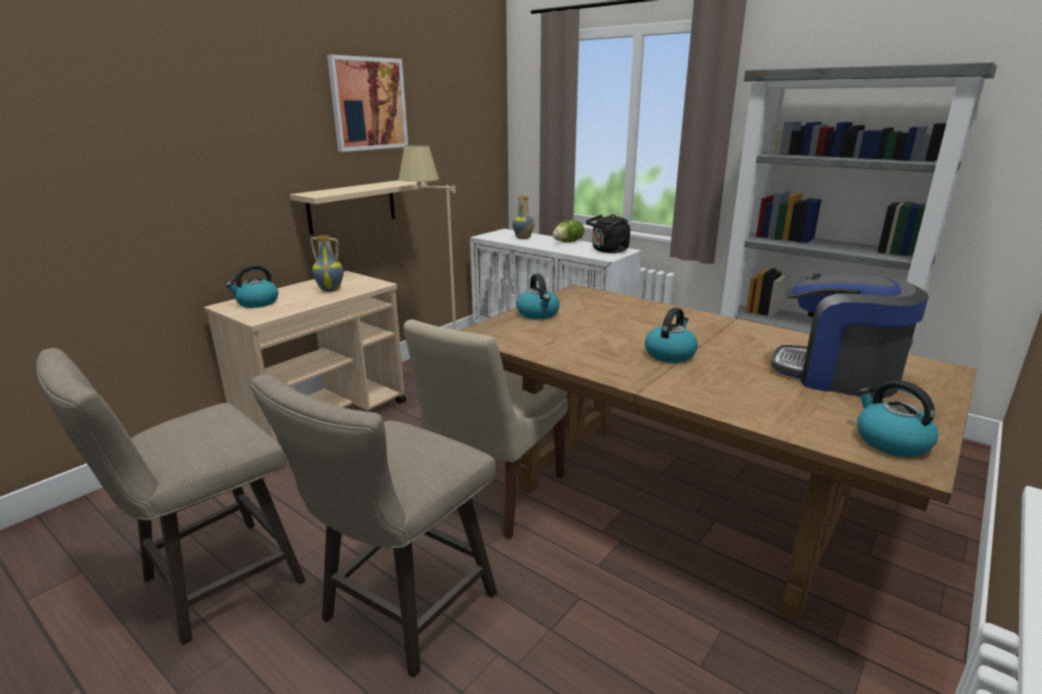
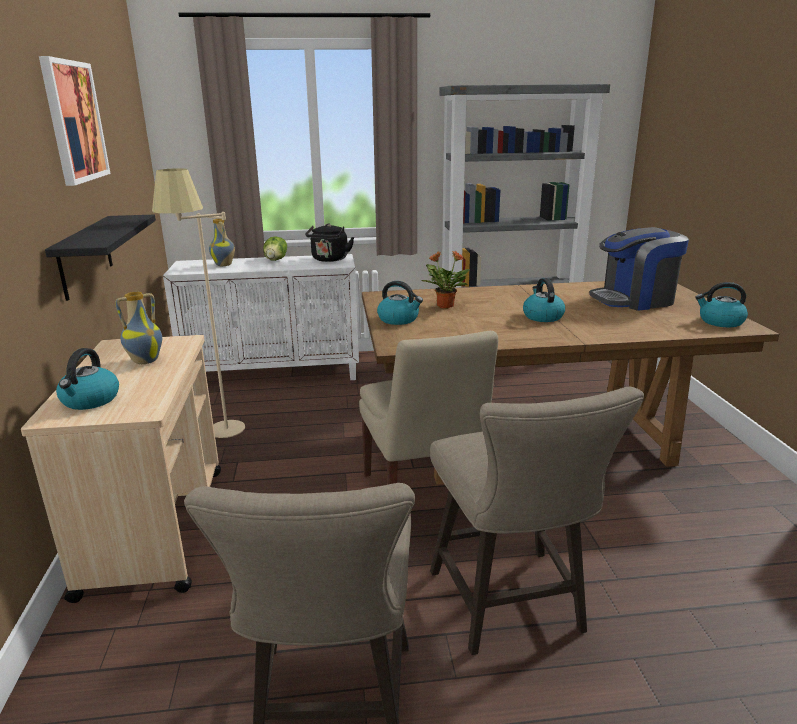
camera: 45 degrees left, 0 degrees up
(352, 206) = (85, 256): beige shelf -> black shelf
(605, 315) = (444, 306): none -> potted plant

